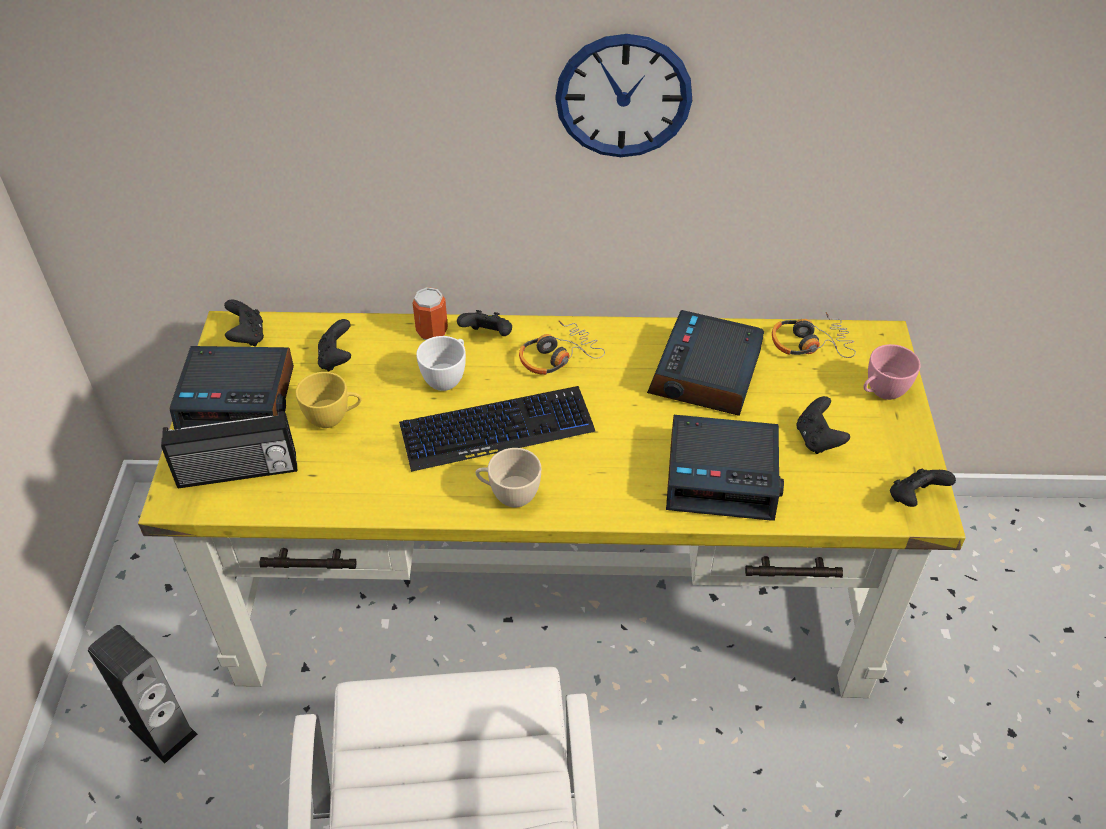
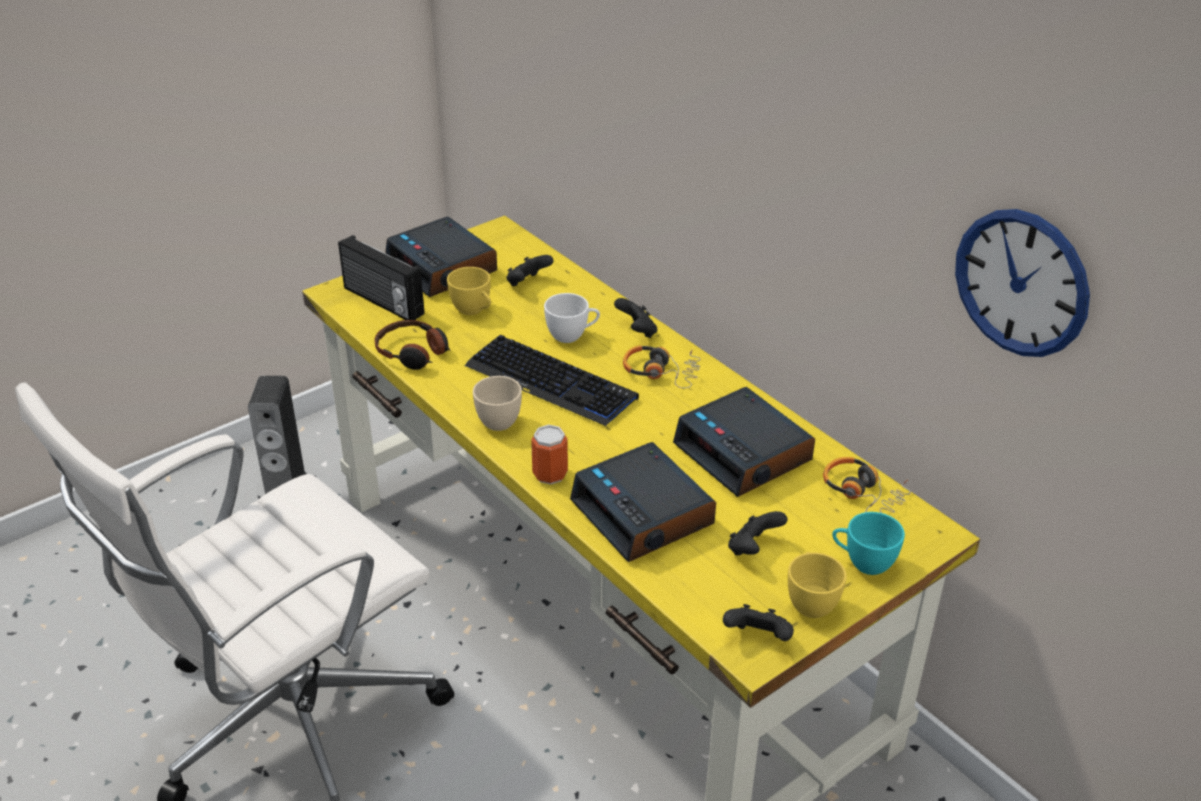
camera: 50 degrees right, 10 degrees down
(247, 336) = (501, 240): black game controller -> none
(348, 496) = (413, 353): none -> headphones
(432, 331) = (607, 306): can -> can (550, 474)
(623, 96) = (772, 149): wall clock -> wall clock (1021, 283)
(706, 374) = (744, 453): alarm clock -> alarm clock turned 105 degrees counterclockwise
(881, 392) = (863, 562): pink cup -> turquoise cup
(898, 445) = (810, 601): none -> yellow cup

